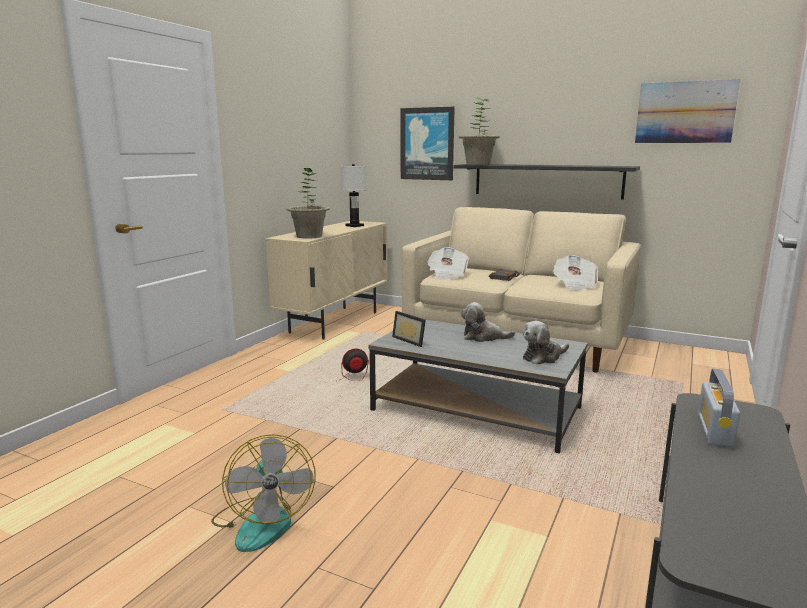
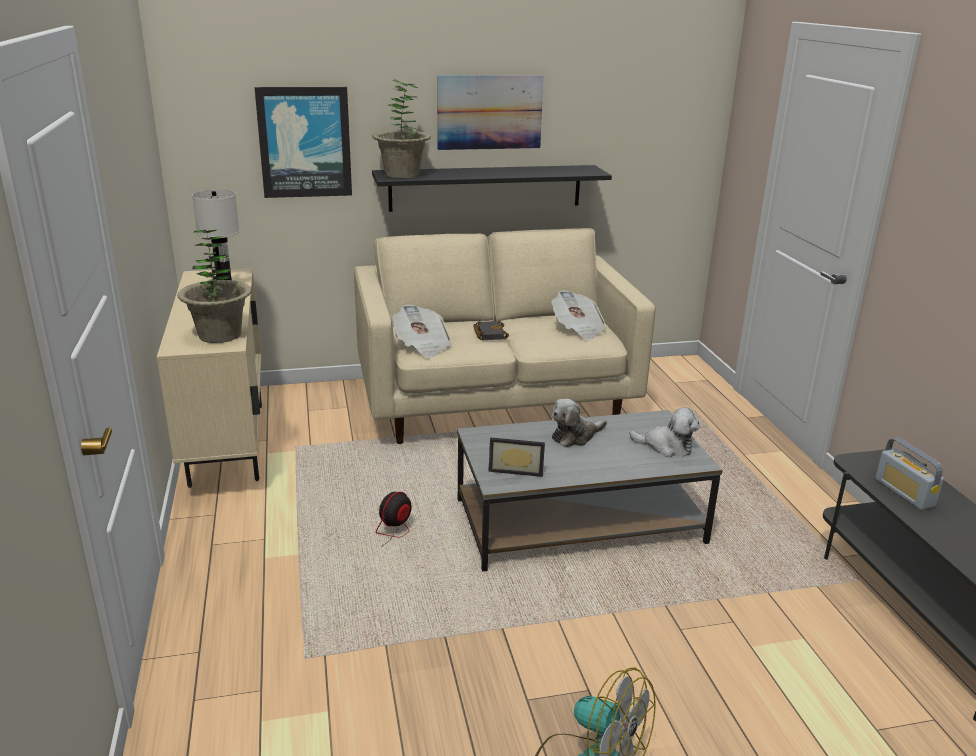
camera: 40 degrees left, 10 degrees up
(543, 357) = (666, 447): plush toy -> plush toy turned 90 degrees counterclockwise
(685, 112) = (640, 101): picture -> picture (489, 112)

